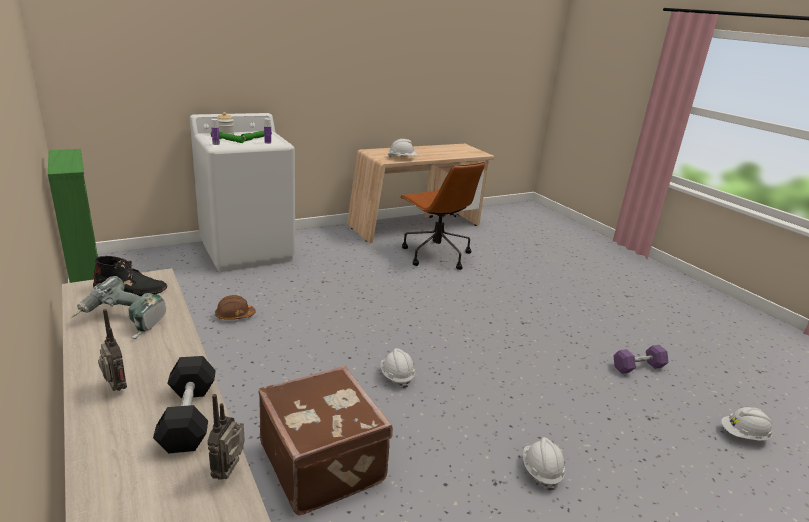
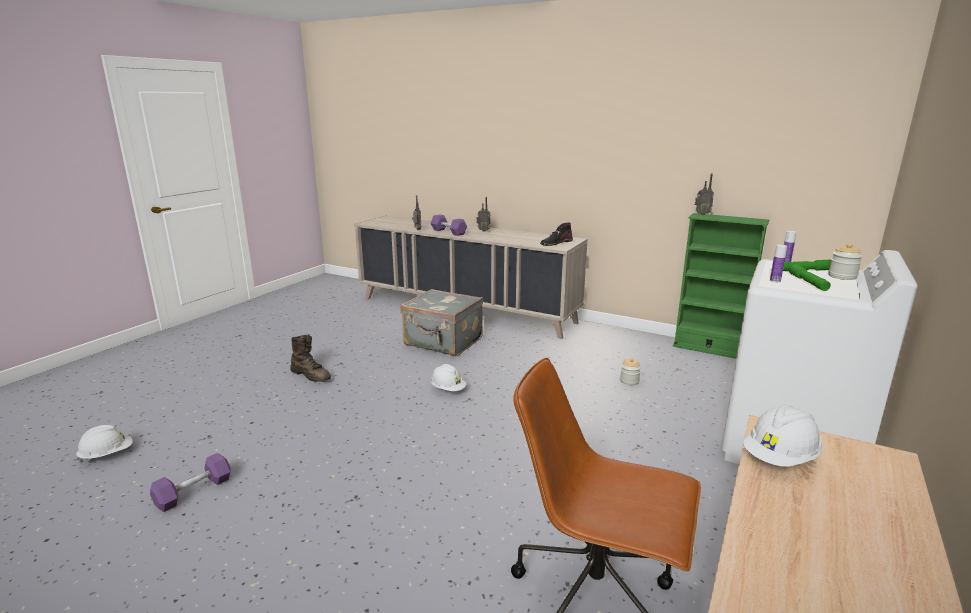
camera: 150 degrees right, 5 degrees down
(56, 169) = (702, 214): none -> radio
(122, 321) = (528, 237): power drill -> none
(188, 417) = (448, 232): black dumbbell -> purple dumbbell
(234, 315) = (629, 381): brown hard hat -> jar
(324, 462) = (443, 342): brown suitcase -> grey suitcase
(541, 471) = (311, 376): white hard hat -> brown boot

